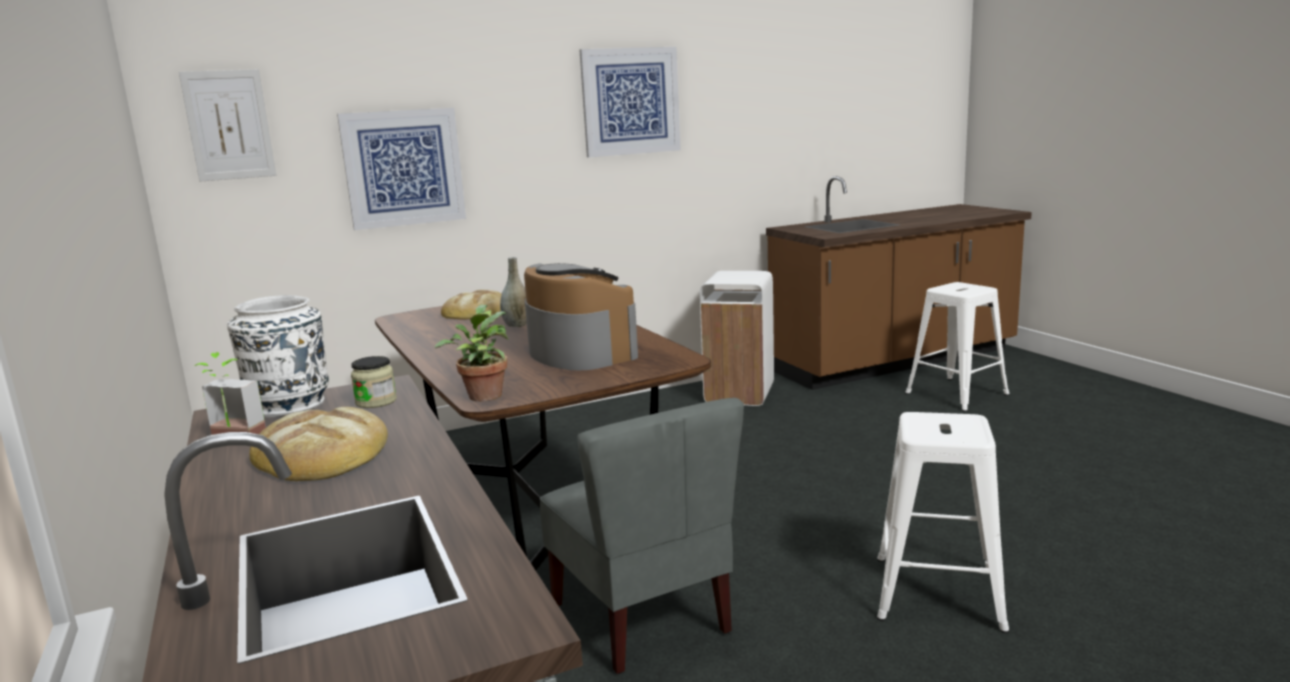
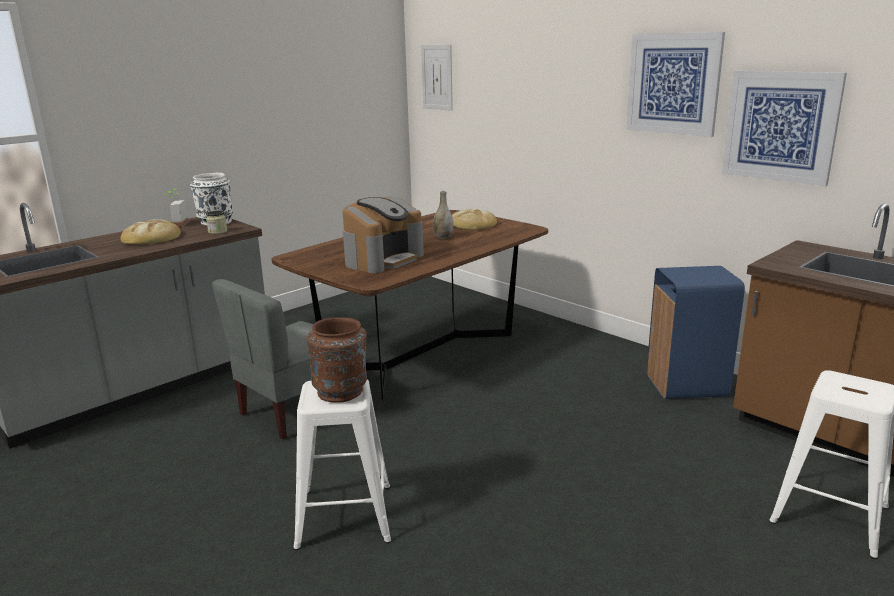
camera: 70 degrees right, 5 degrees up
(403, 168) = (510, 116): picture -> picture (780, 126)
(484, 395) = (298, 255): potted plant -> none
(740, 394) = (687, 386): white trash can -> blue trash can
(943, 422) = (341, 391): none -> brown vase

